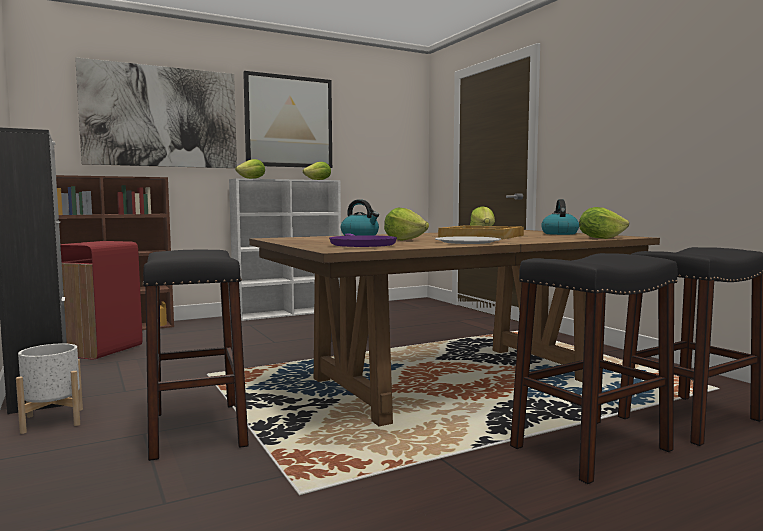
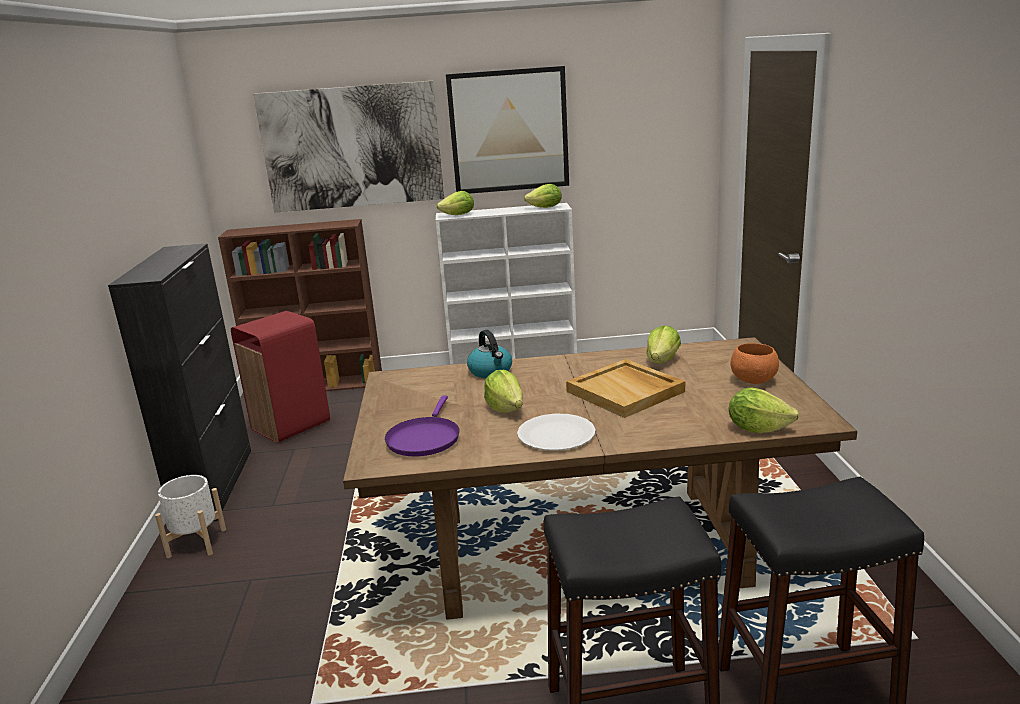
camera: 25 degrees right, 15 degrees up
(197, 429) = (293, 583): black stool -> none
(559, 233) = (753, 381): kettle -> orange bowl

